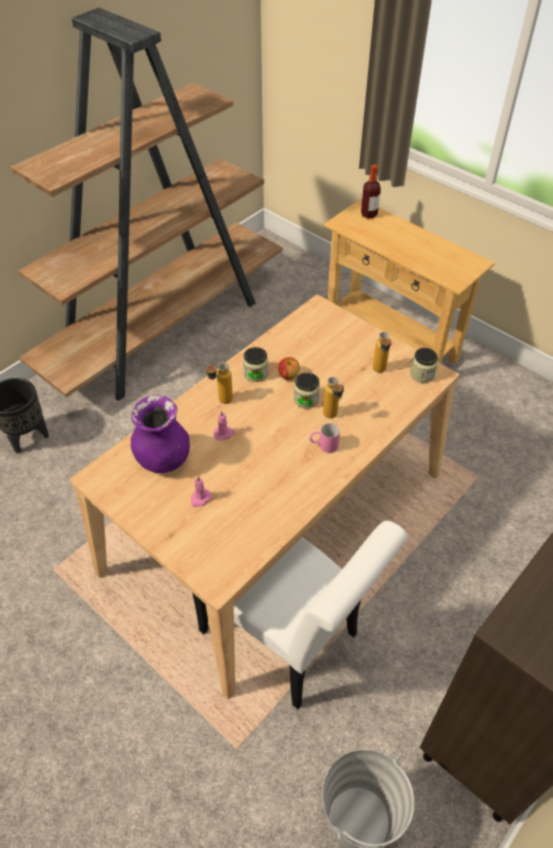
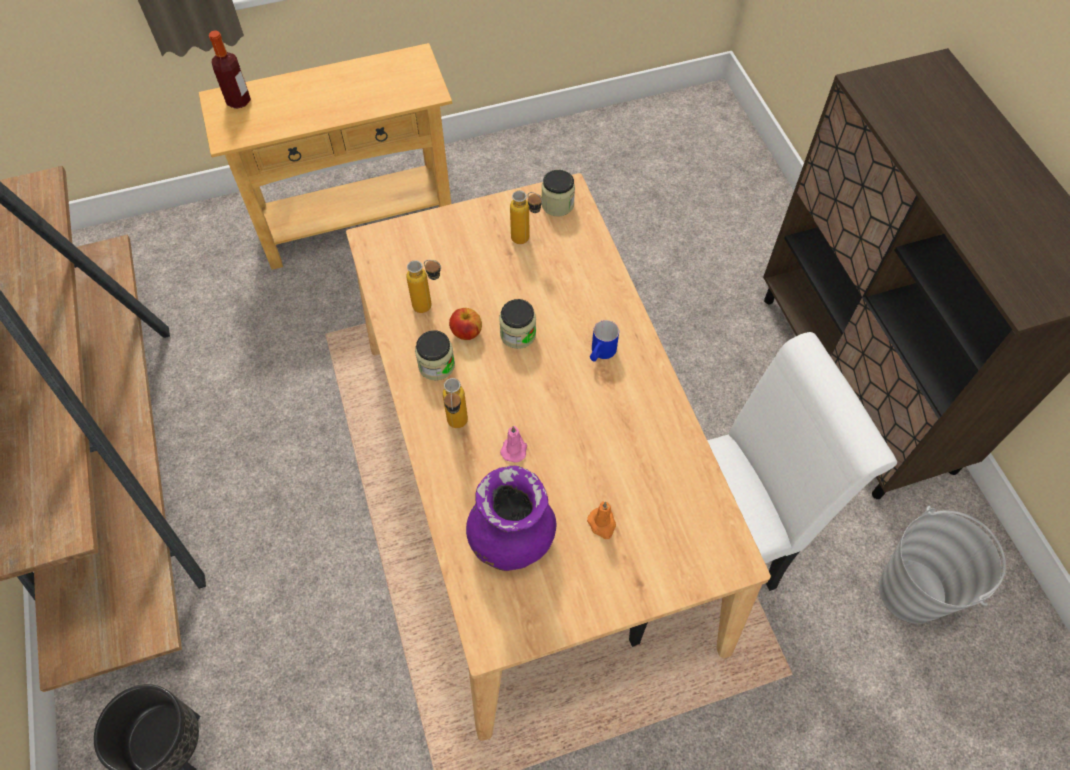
camera: 60 degrees left, 10 degrees up
(200, 499) = (602, 524): pink candle -> orange candle
(323, 445) = (600, 353): pink mug -> blue mug
(332, 418) = (564, 323): bottle -> bottle (430, 307)

